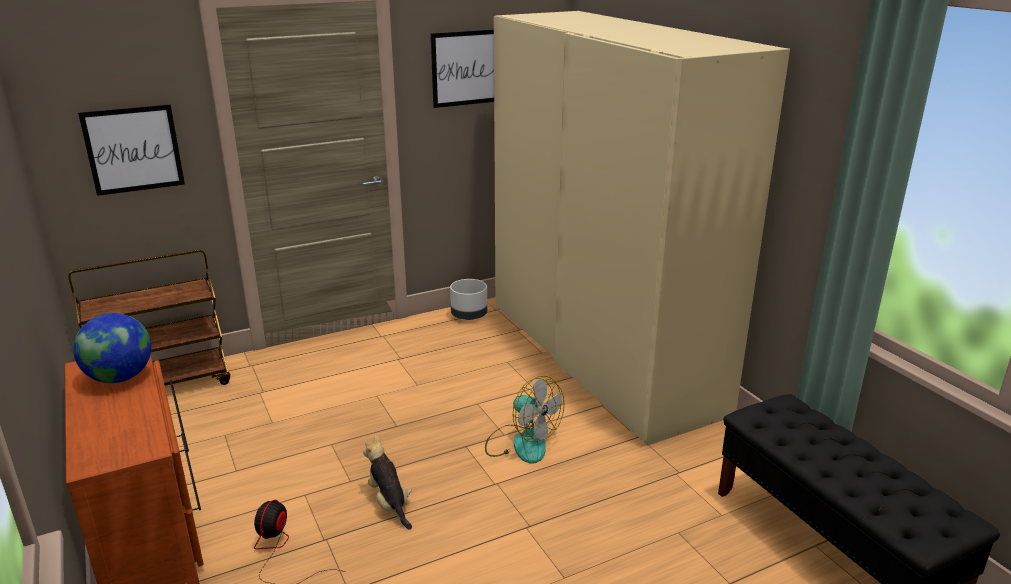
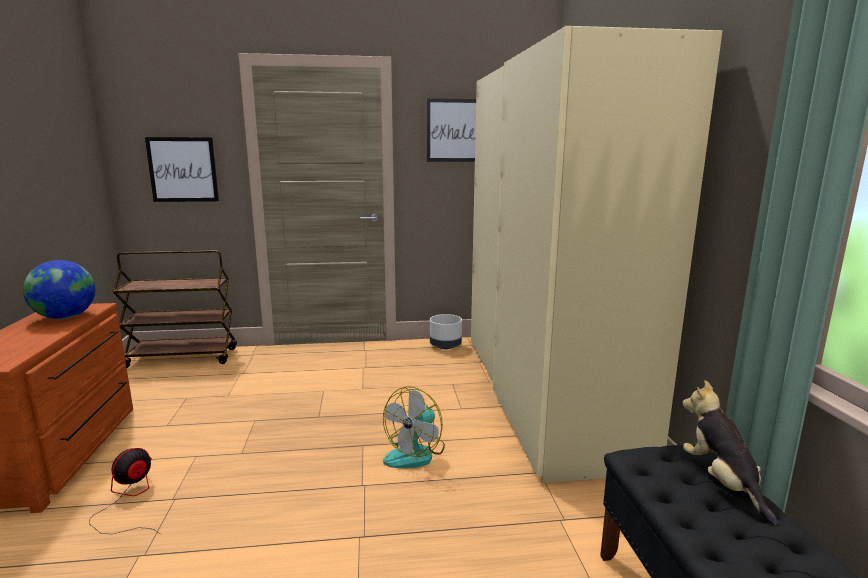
camera: 20 degrees right, 10 degrees down
(390, 503) = (255, 480): plush toy -> plush toy (722, 482)
(521, 443) = (416, 453): fan -> fan turned 60 degrees clockwise

